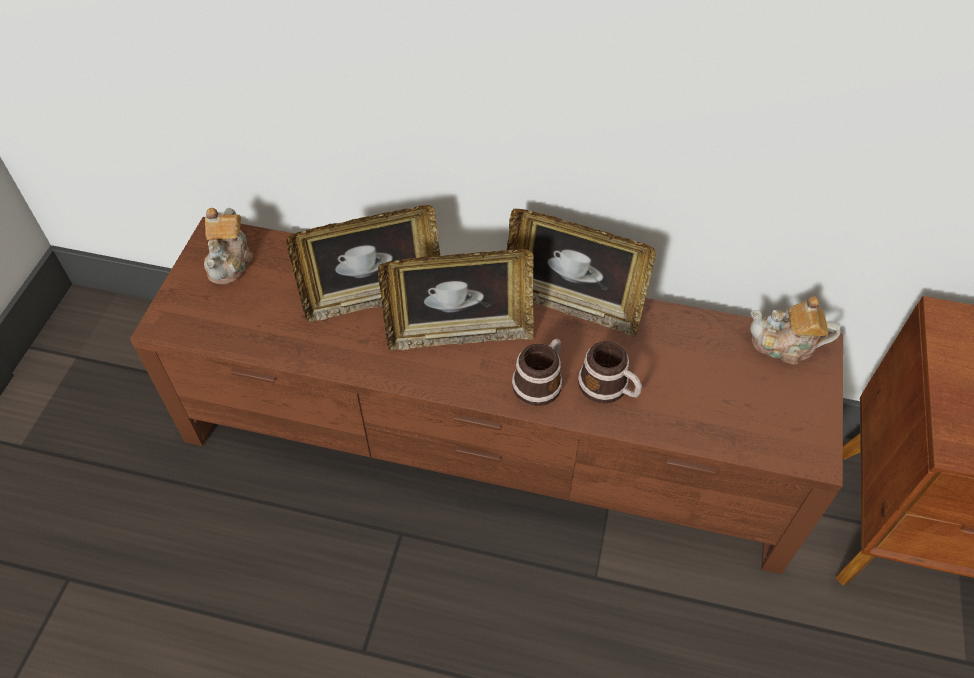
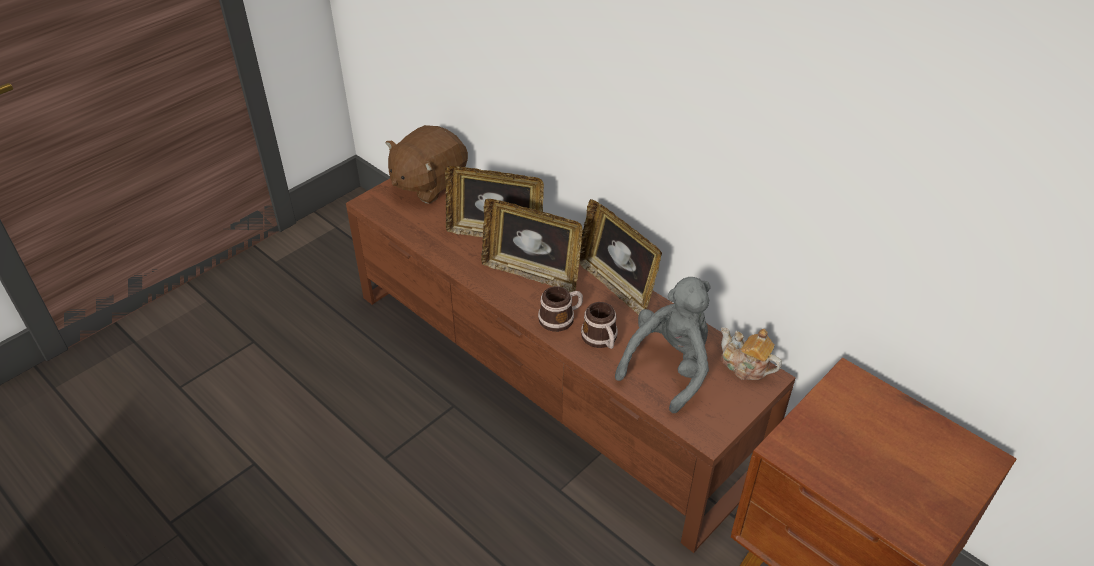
camera: 30 degrees right, 10 degrees down
(230, 261) = (428, 184): teapot -> brown plush toy
(709, 387) = (669, 367): none -> grey plush toy

